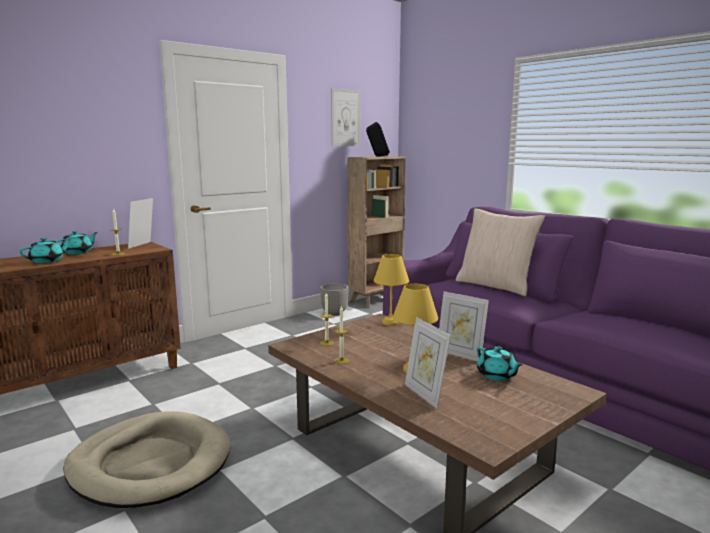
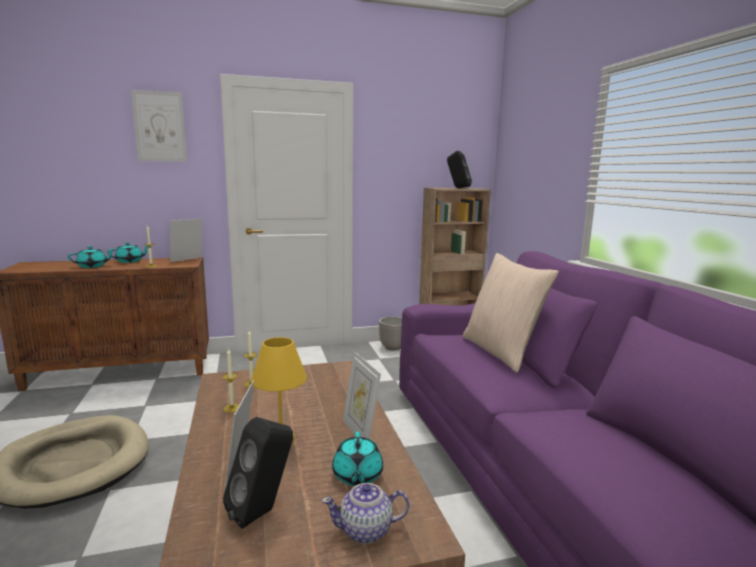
camera: 25 degrees right, 0 degrees up
(346, 117) = (425, 146): picture -> picture (159, 126)
(390, 323) = (347, 374): yellow table lamp -> none
(471, 406) = (263, 512): none -> black speaker
(544, 397) = (366, 530): none -> teapot

